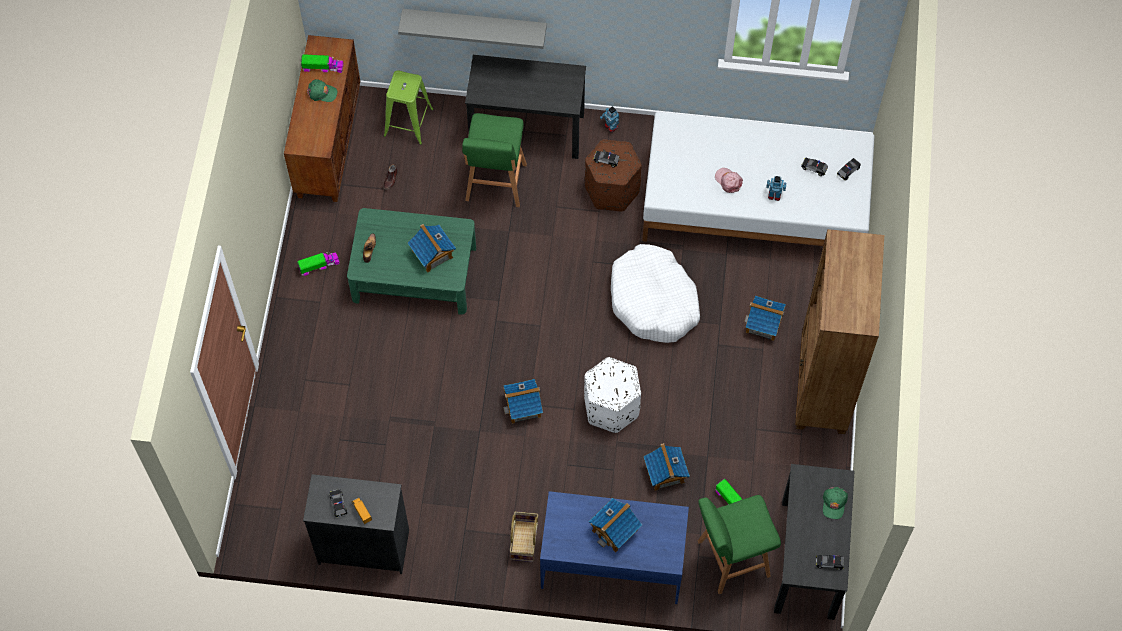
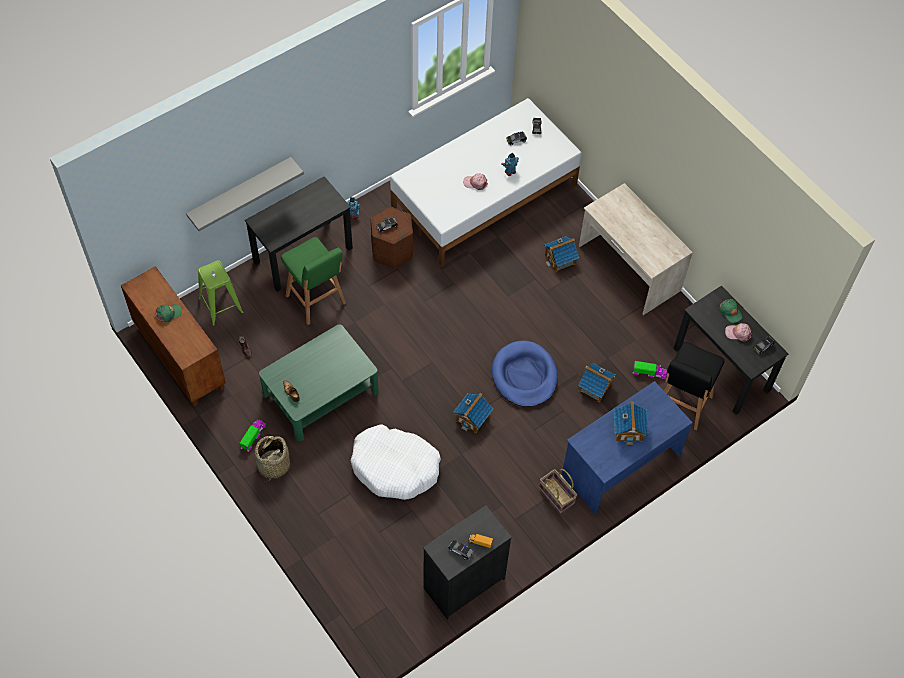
camera: 45 degrees left, 5 degrees down
(311, 305) = (273, 465): none -> basket
(323, 67) = (152, 297): toy truck -> none
(432, 254) = (335, 364): toy house -> none
(611, 407) = (524, 376): white ottoman -> blue dog bed
(653, 301) = (484, 295): white dog bed -> white dog bed (395, 467)
(730, 559) = (682, 405): green stool -> black stool
(818, 529) = (738, 333): none -> pink cap
(822, 386) = (628, 268): brown bookcase -> beige desk

